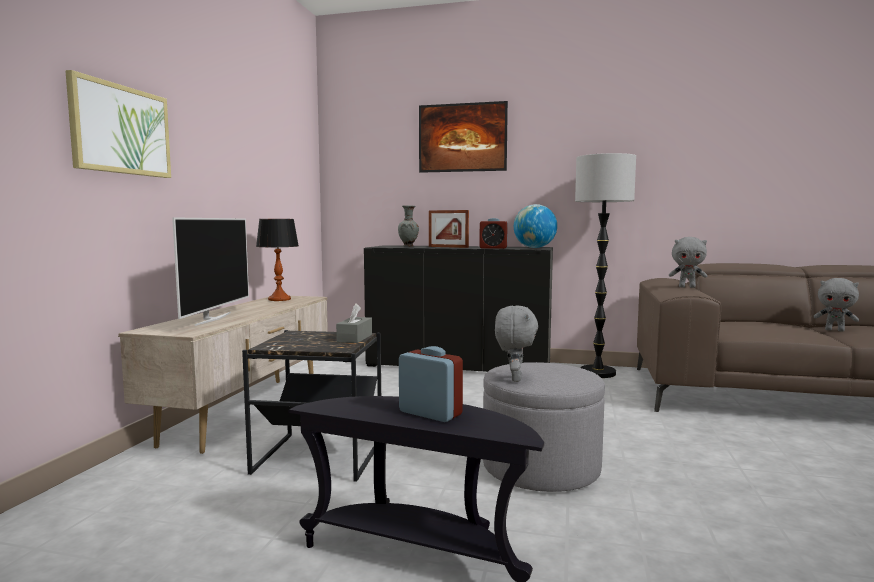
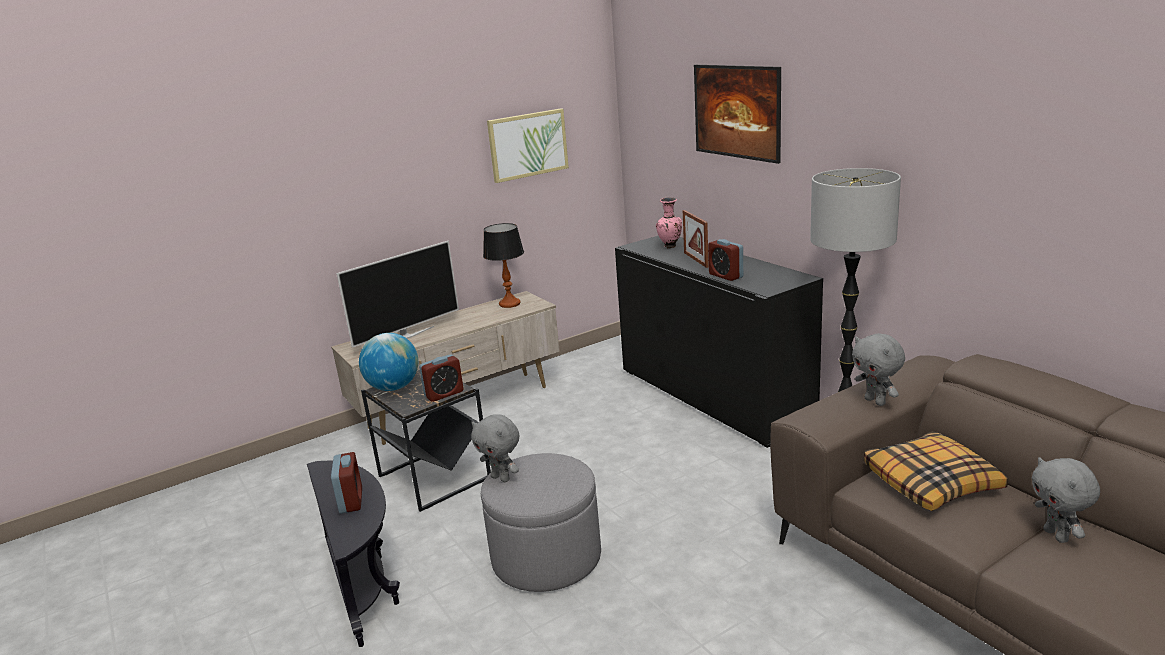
camera: 45 degrees right, 15 degrees up
(121, 130) = (323, 189): picture -> picture (528, 145)
(354, 338) = (444, 394): grey tissue box -> alarm clock
(408, 246) = (670, 247): grey vase -> pink vase
(514, 379) = (501, 478): grey plush toy -> grey plush toy turned 75 degrees clockwise
(534, 248) = (776, 283): globe -> globe (393, 388)
(748, 326) = (932, 482): none -> pillow

